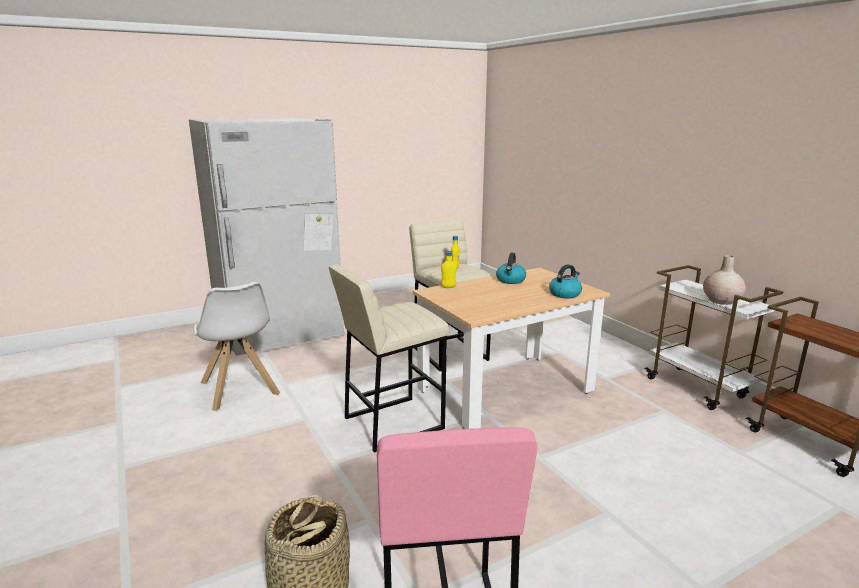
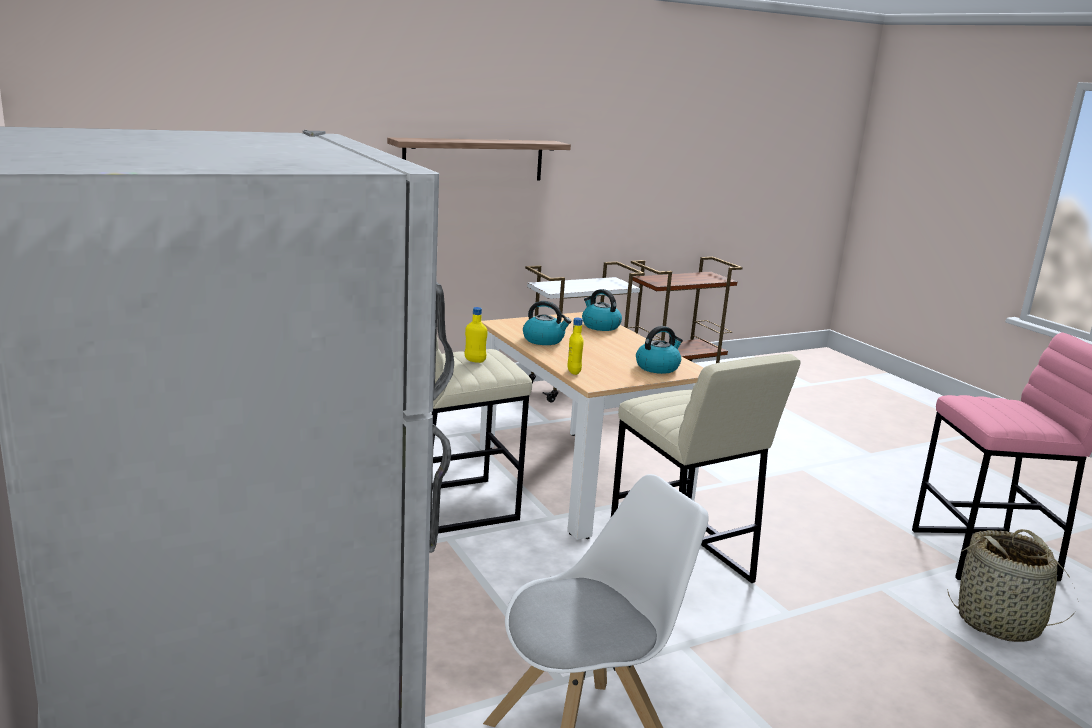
camera: 90 degrees left, 0 degrees up
(474, 307) = (657, 367): none -> kettle
(663, 168) = (474, 159): none -> shelf
(721, 301) = (602, 286): beige vase -> none

